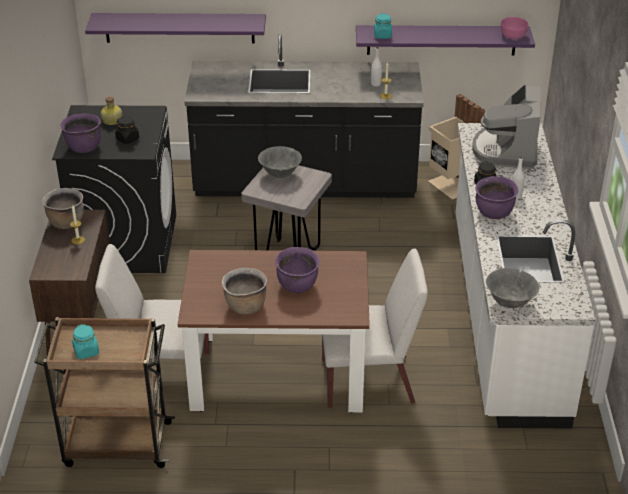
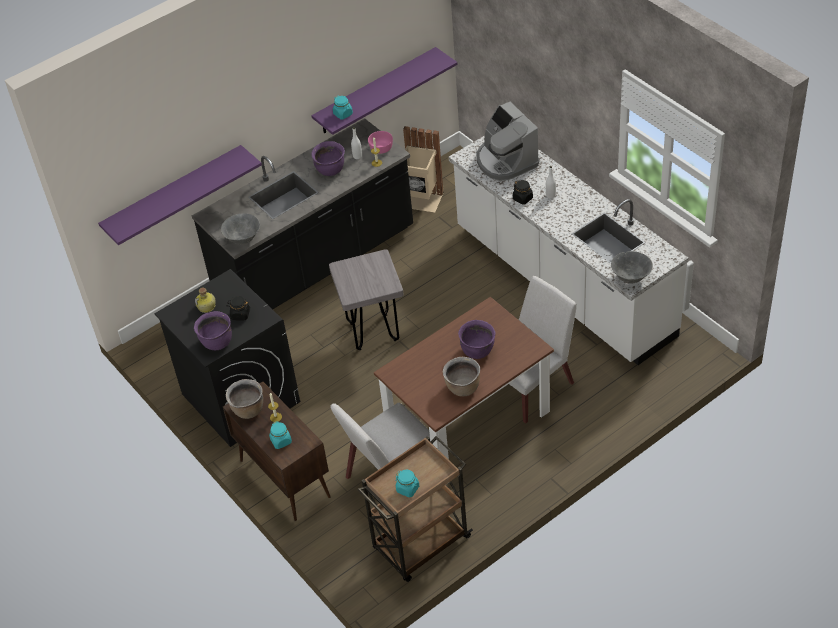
camera: 35 degrees left, 10 degrees up
(57, 259) = (281, 441): none -> turquoise jar
(280, 174) = (352, 272): grey bowl -> grey bowl (243, 239)
(494, 213) = (551, 217): purple cooking pot -> purple cooking pot (330, 170)
(513, 35) = (434, 61): pink bowl -> pink bowl (381, 148)

